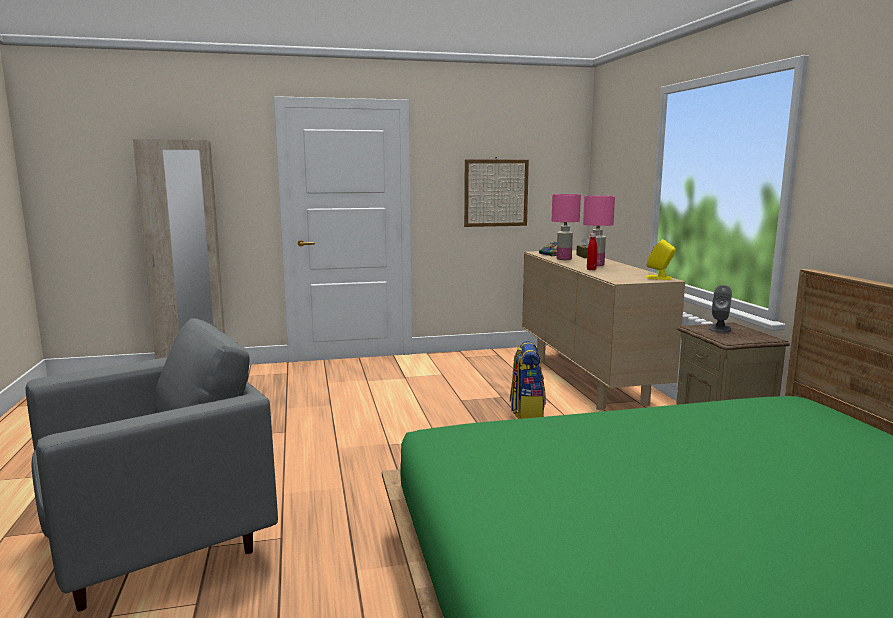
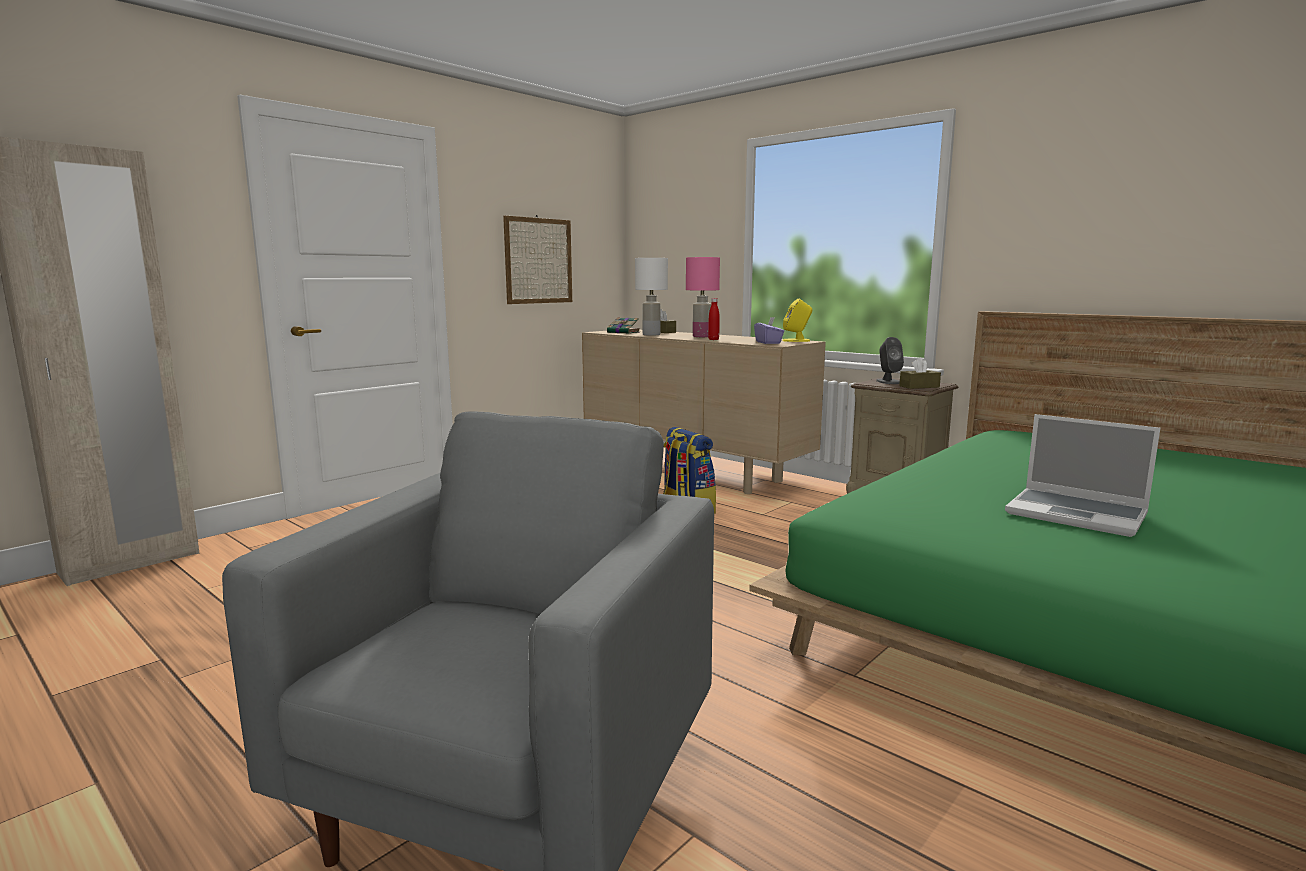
camera: 35 degrees left, 0 degrees up
(563, 259) = (651, 335): pink table lamp -> white table lamp
(594, 485) = (1078, 514): none -> laptop
(623, 278) = (768, 342): none -> purple tissue box
(733, 338) = (919, 386): none -> brown tissue box

